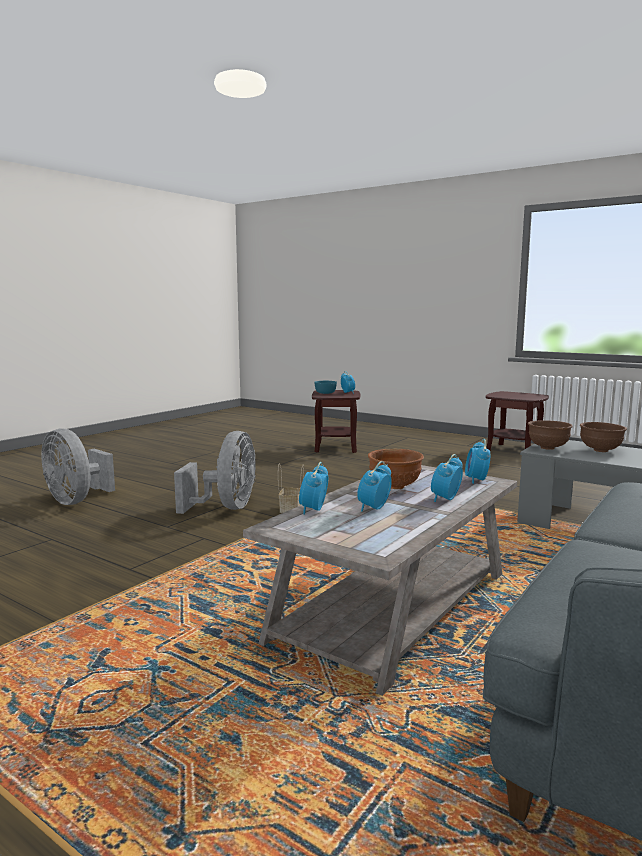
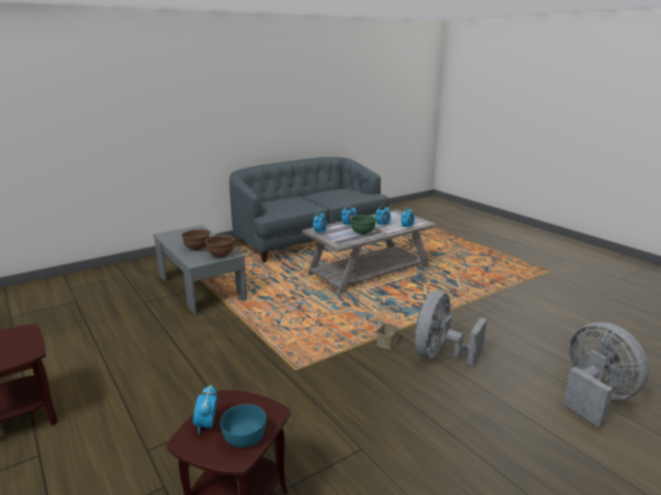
camera: 160 degrees left, 10 degrees up
(394, 487) = (363, 233): brown bowl -> green bowl

